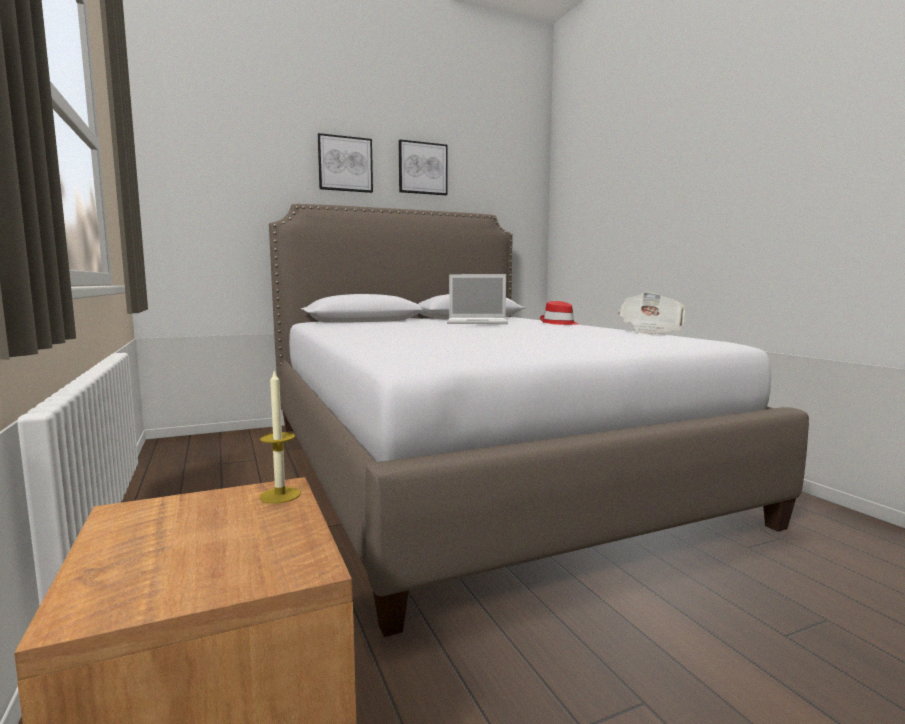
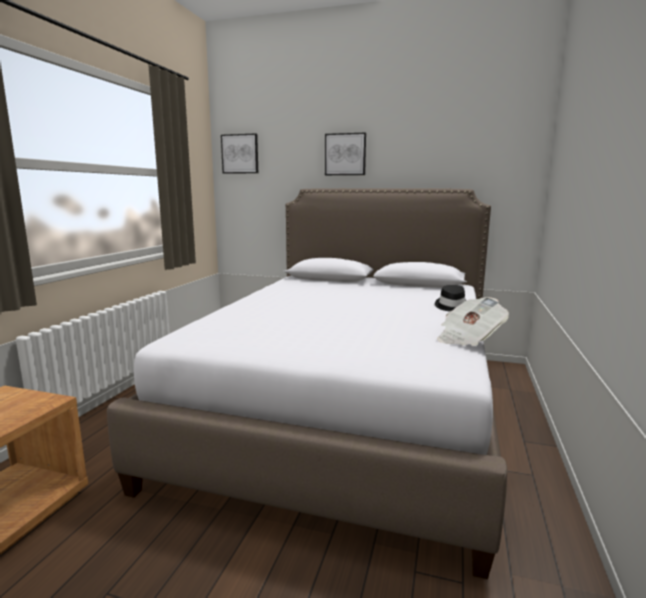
camera: 40 degrees right, 5 degrees up
(280, 495) = (45, 404): candle -> none
(422, 168) = (409, 151): picture -> picture (240, 154)
(478, 322) = (394, 294): laptop -> none
(559, 323) = (451, 306): red hat -> black hat

